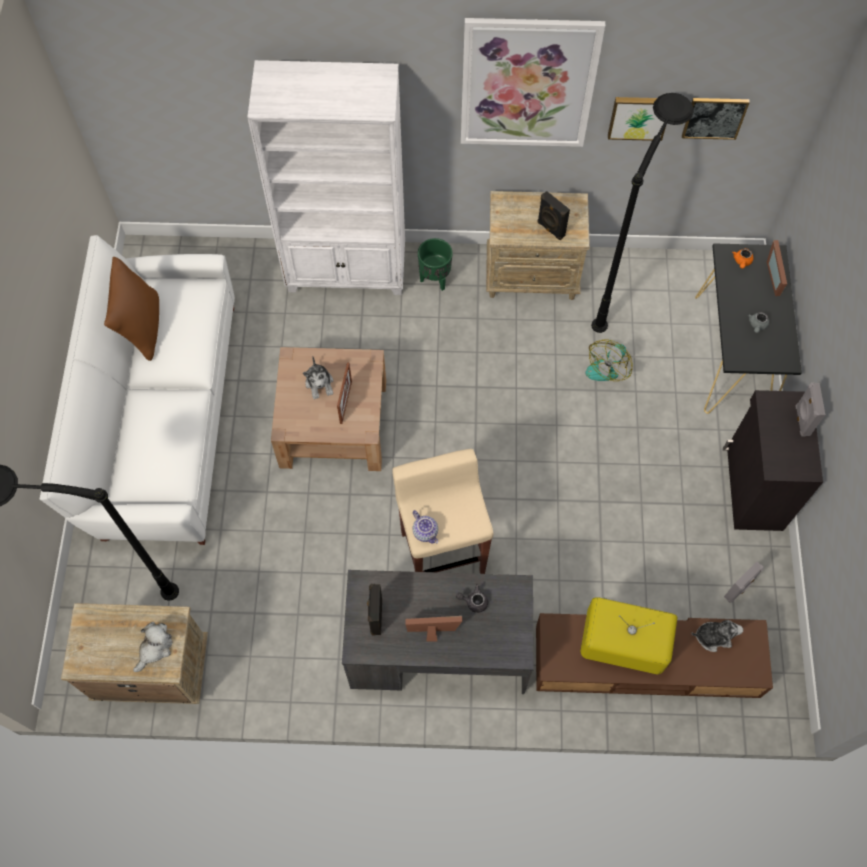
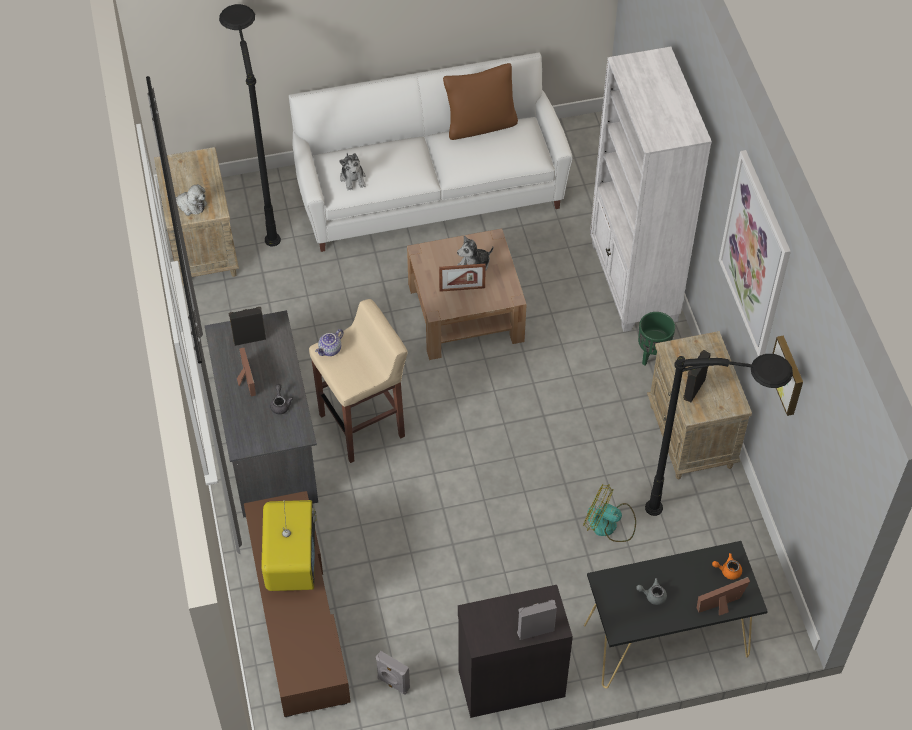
camera: 75 degrees right, 10 degrees down
(713, 636) = (319, 637): plush toy -> plush toy (353, 178)
(714, 117) = (816, 439): picture -> none

